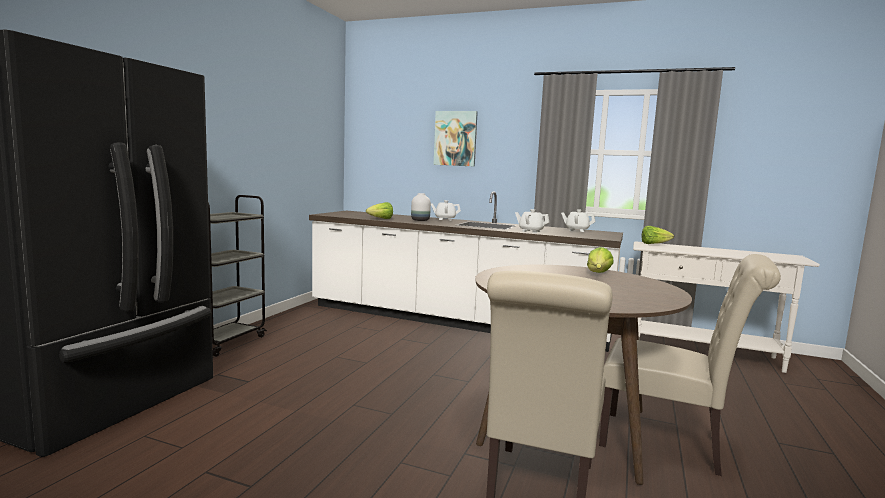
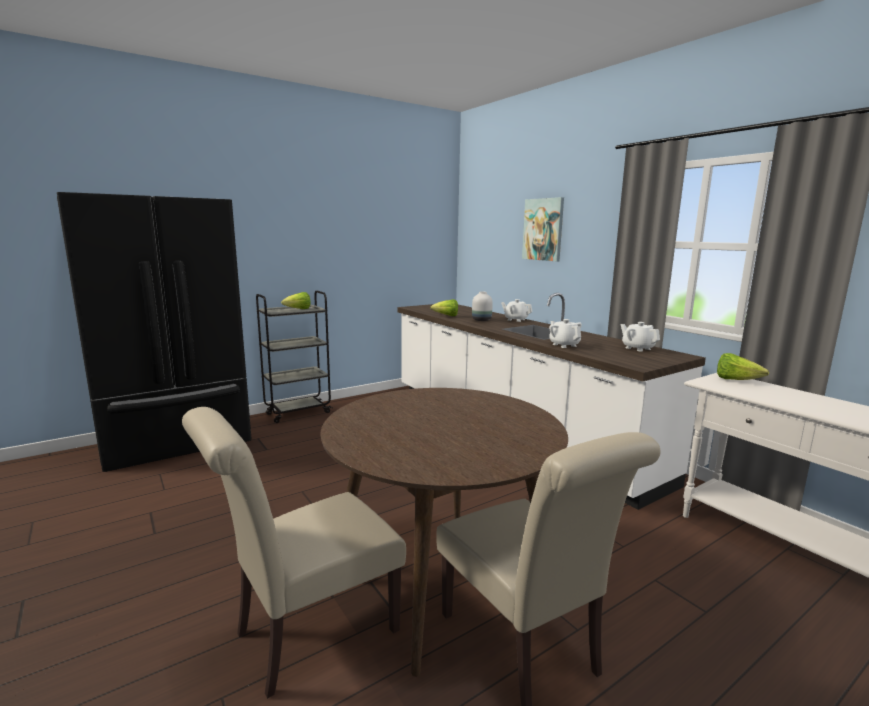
camera: 35 degrees right, 5 degrees up
(598, 274) = (510, 415): lettuce -> lettuce (298, 309)

